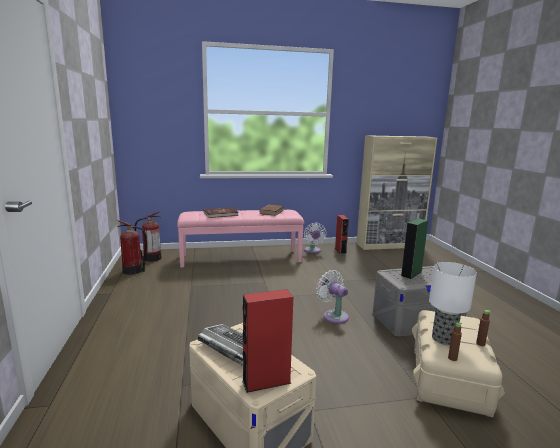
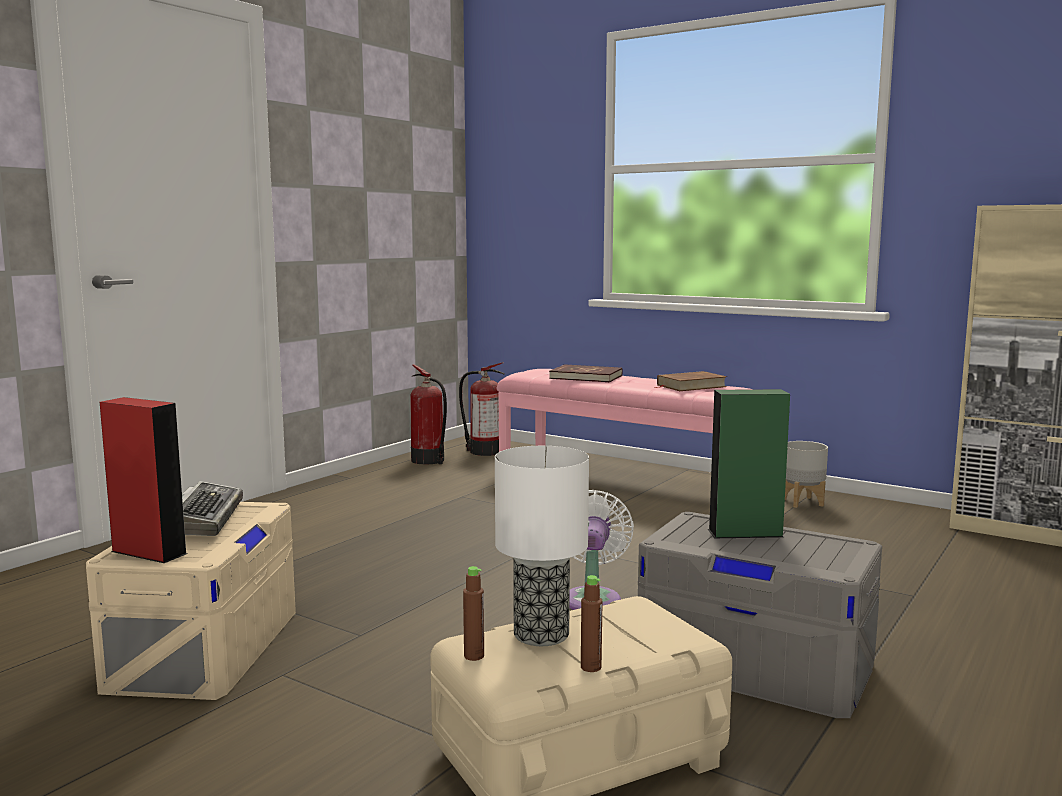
camera: 45 degrees right, 5 degrees down
(313, 251) = (803, 502): white fan -> grey planter
(340, 251) = (875, 516): red speaker -> none

